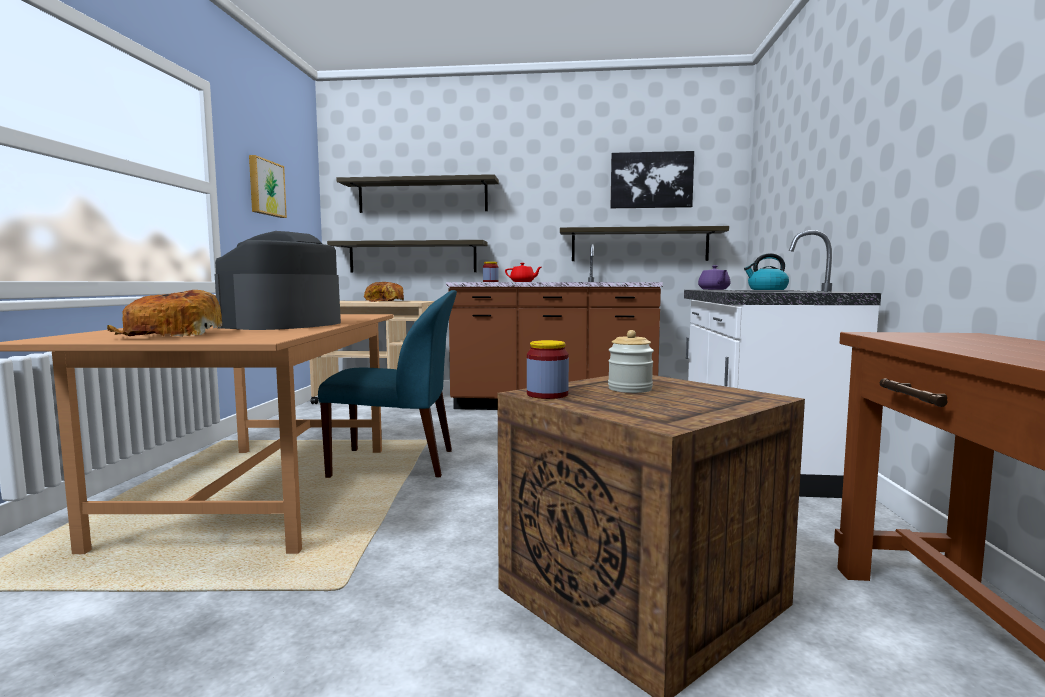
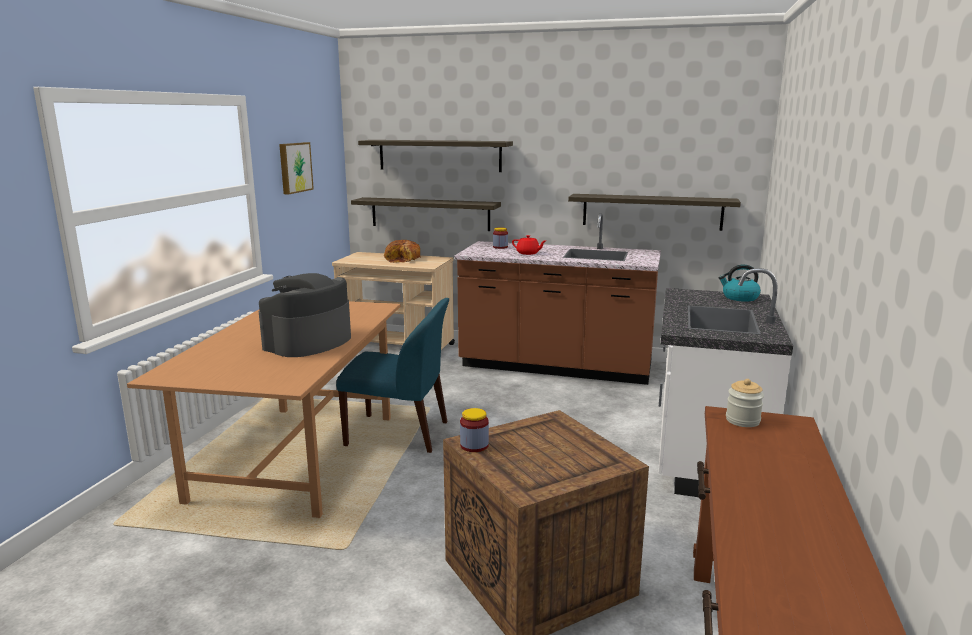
camera: 10 degrees right, 10 degrees up
(172, 335) = (234, 370): bread -> none
(630, 389) = (536, 441): jar -> jar (742, 420)
(651, 180) = (667, 146): picture -> none
(714, 289) = (690, 293): purple teapot -> none

